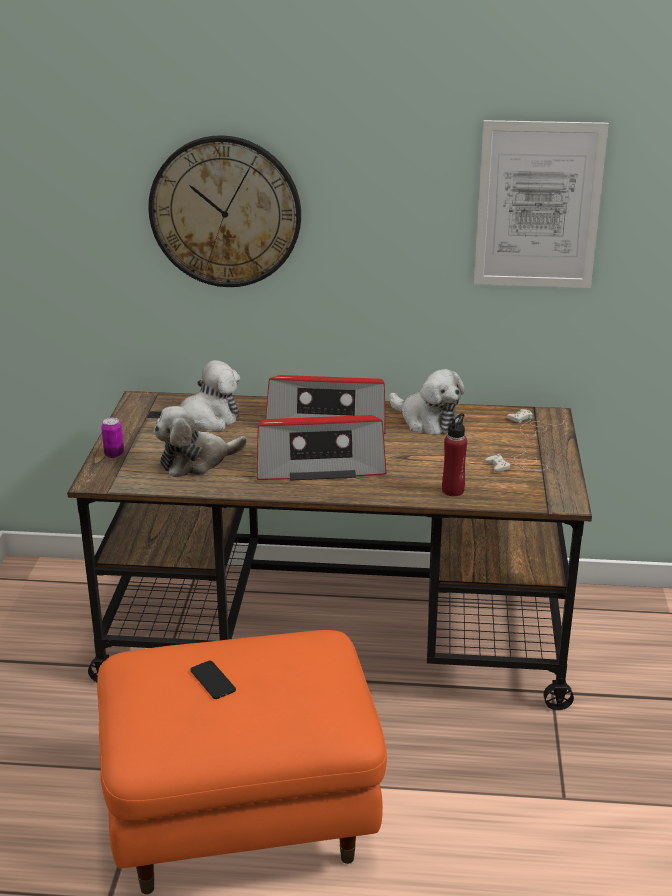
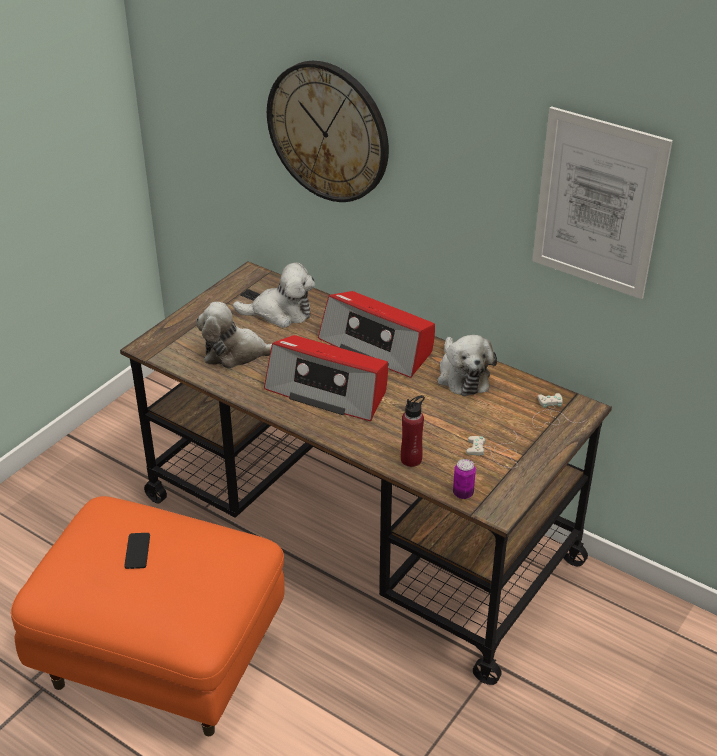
camera: 30 degrees right, 10 degrees up
(114, 454) = (183, 324): can -> can (463, 493)

